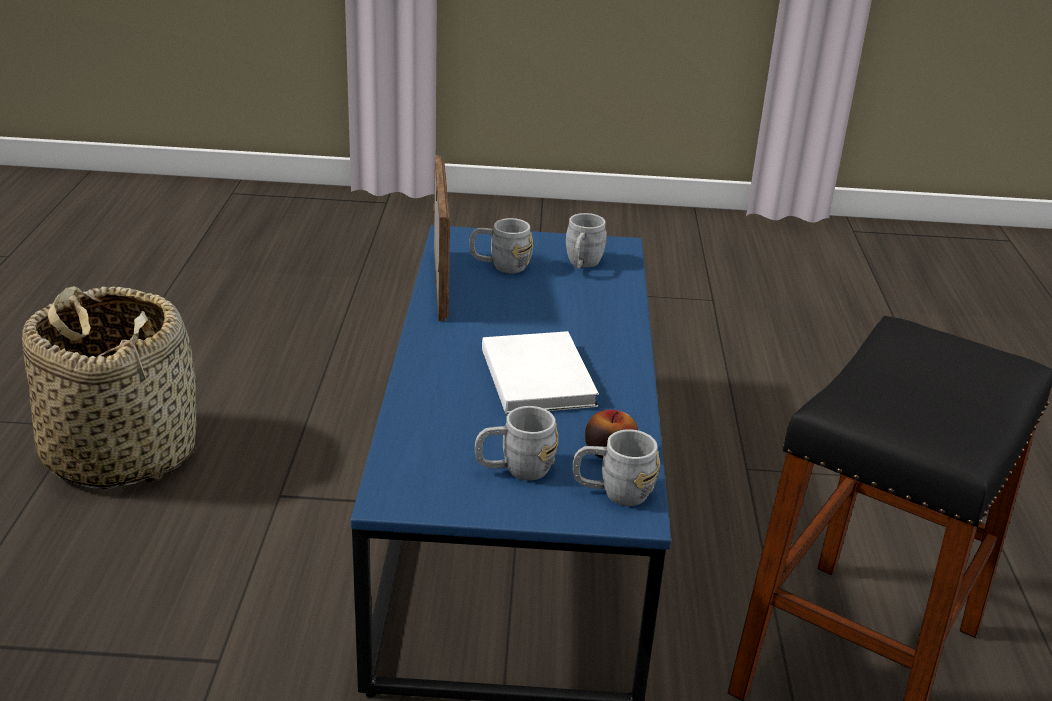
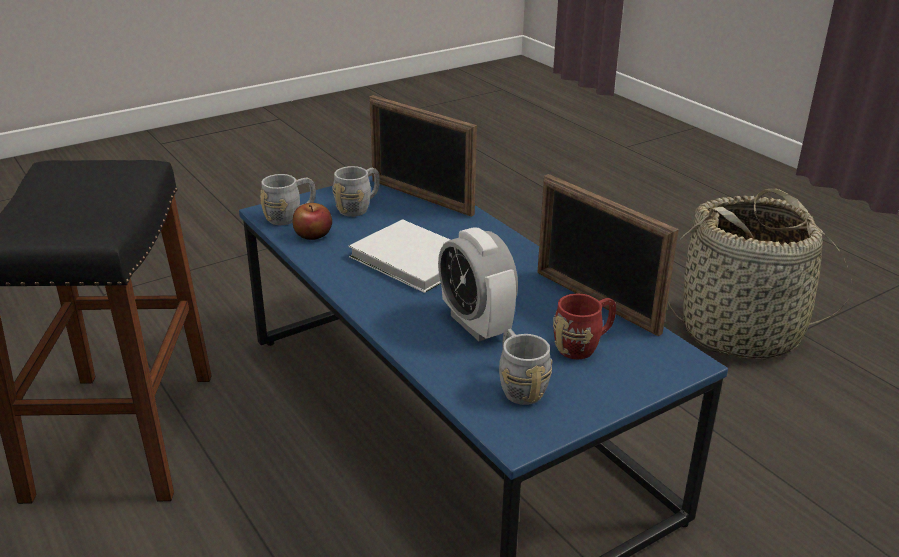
camera: 145 degrees right, 0 degrees up
(424, 451) = (421, 197): none -> picture frame
(500, 266) = (584, 345): grey mug -> red mug
(557, 306) = (476, 324): none -> alarm clock

